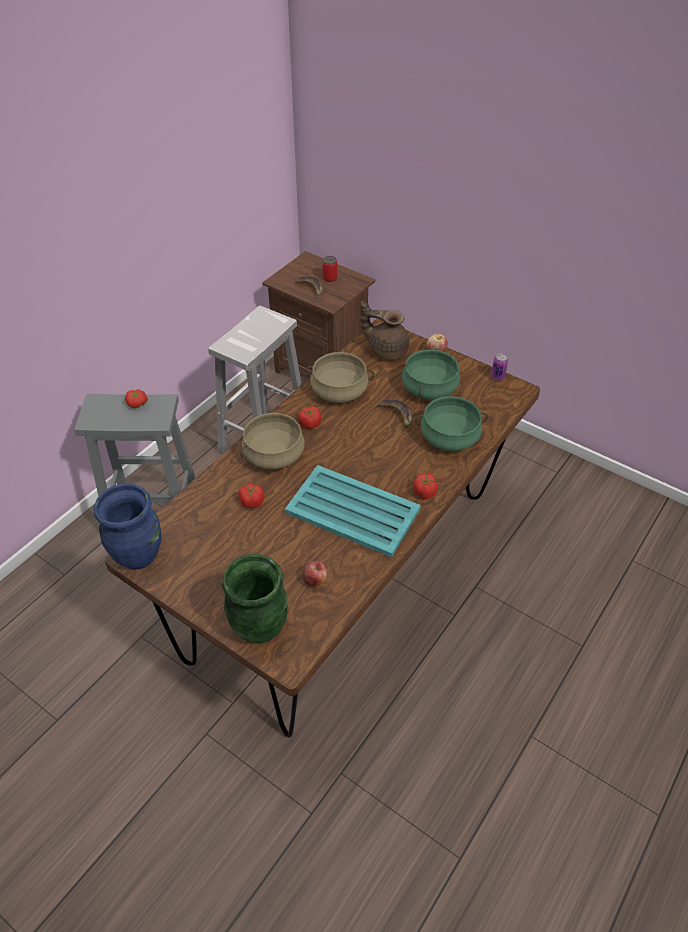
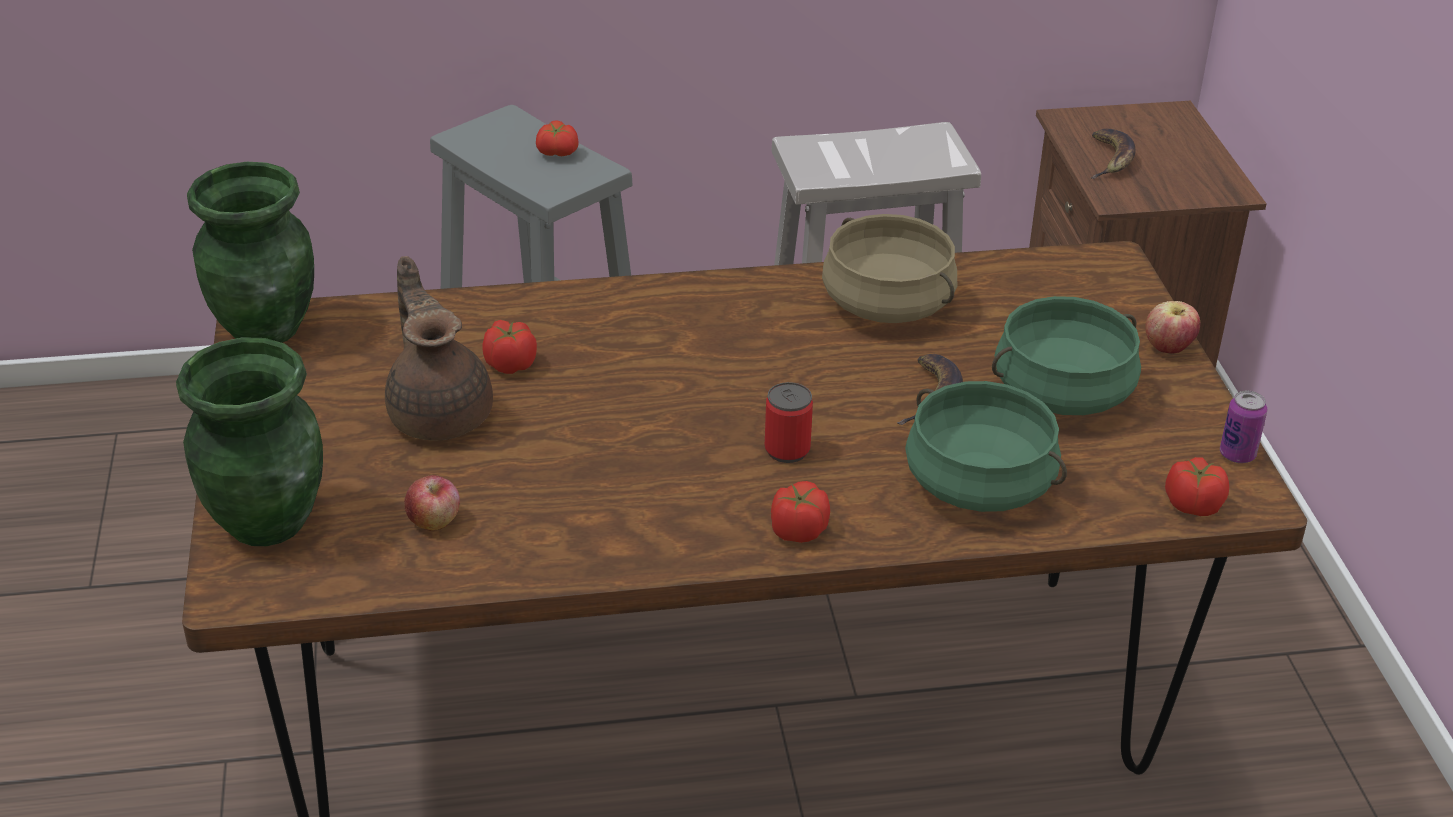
camera: 45 degrees right, 10 degrees down
(139, 555) = (267, 328): blue vase -> green vase
(274, 454) = (641, 325): beige cooking pot -> none
(309, 424) = (763, 319): tomato -> tomato (1192, 504)
(330, 278) = (1174, 160): can -> can (787, 450)
(351, 510) = (637, 473): turquoise tray -> none
(386, 350) = (1072, 294): brown teapot -> brown teapot (440, 413)

